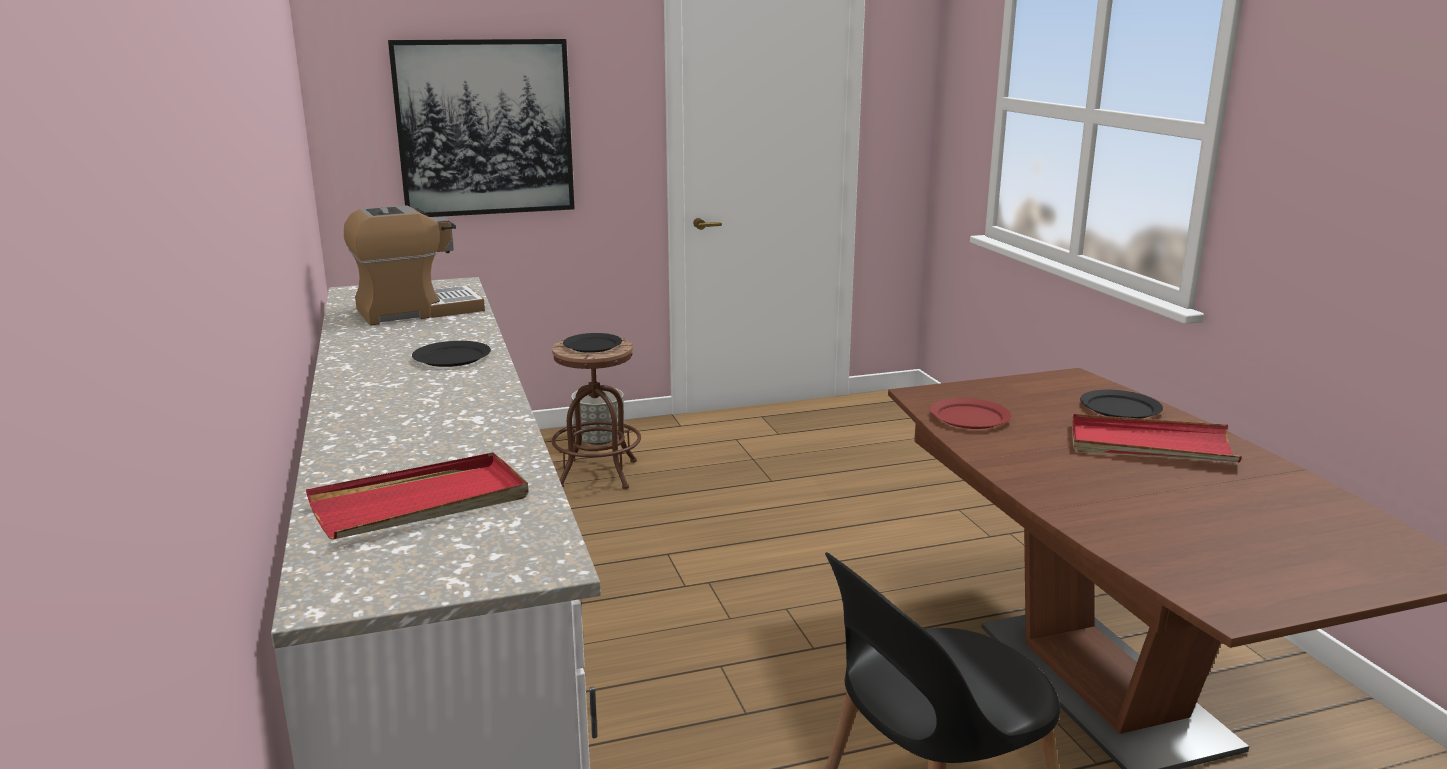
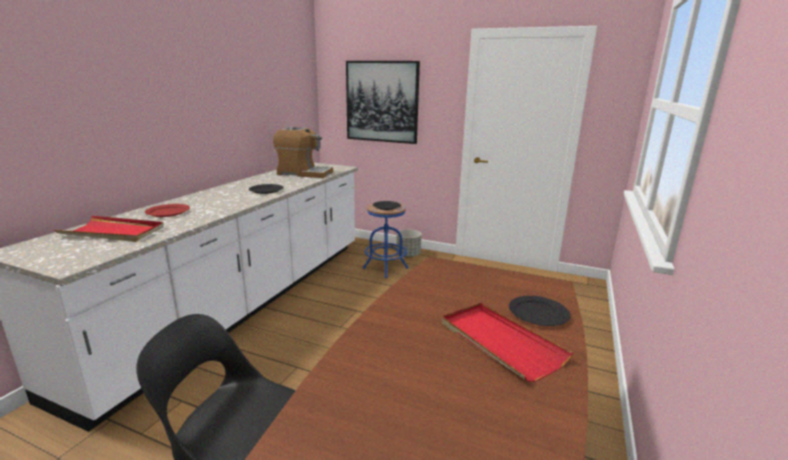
camera: 40 degrees right, 0 degrees up
(598, 474) = (385, 268): brown stool -> blue stool
(969, 417) = (431, 284): red plate -> red plate (167, 212)

